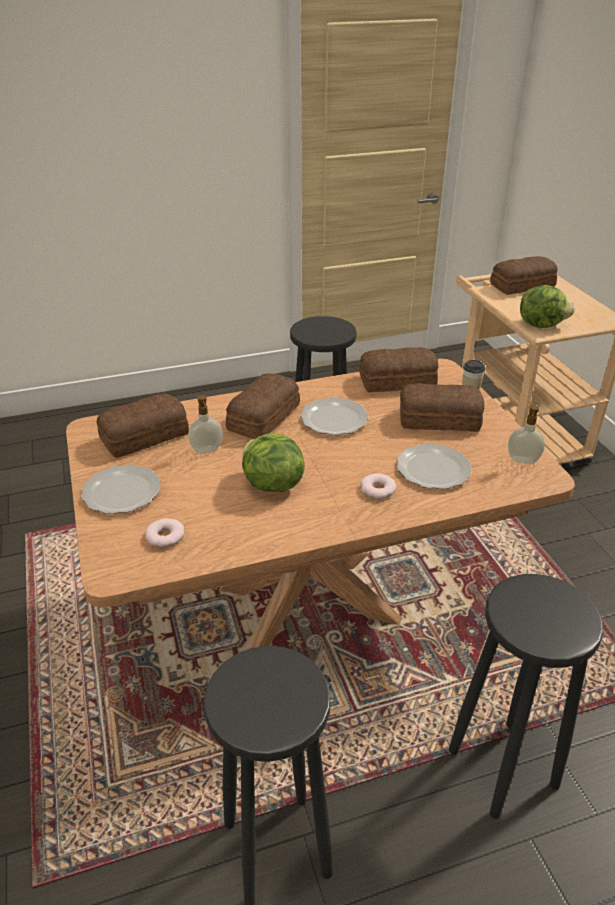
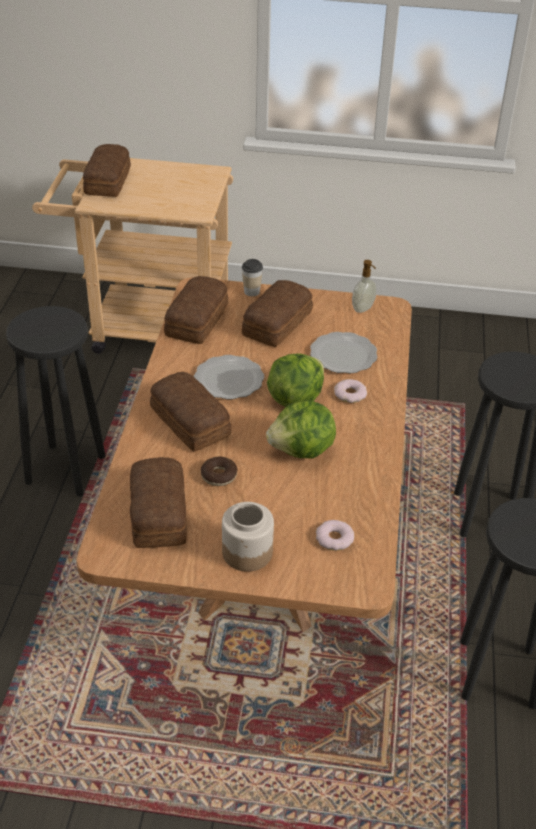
camera: 65 degrees left, 5 degrees up
(122, 492) = (248, 552): plate -> jar
(207, 450) = (219, 476): soap dispenser -> donut
(541, 324) = (186, 206): lettuce -> lettuce (295, 398)

